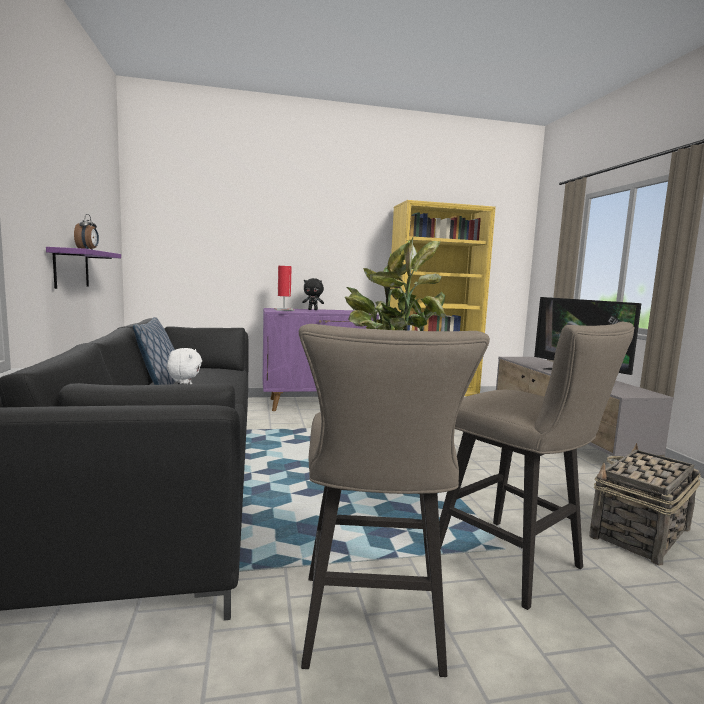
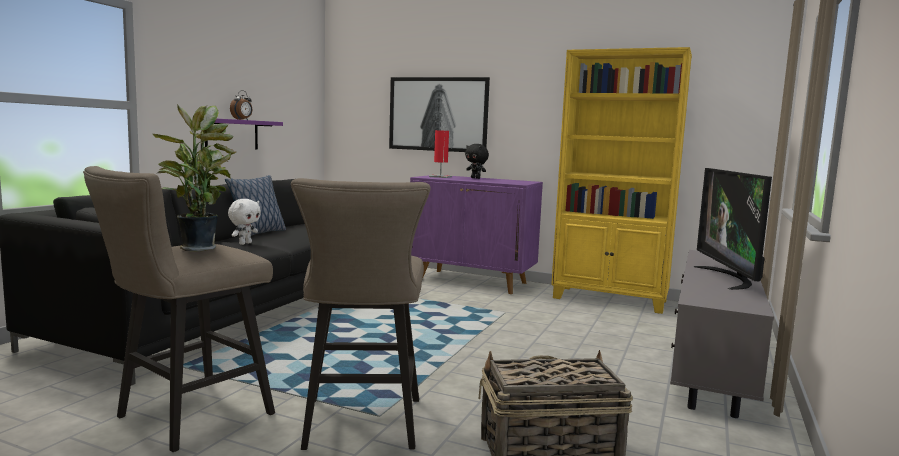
camera: 35 degrees right, 0 degrees up
(263, 250) = (438, 114): none -> picture

